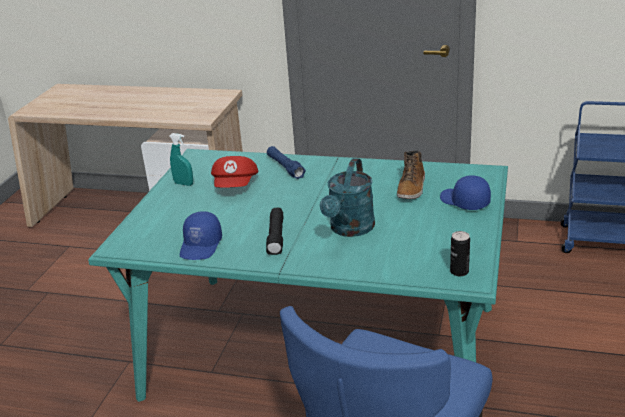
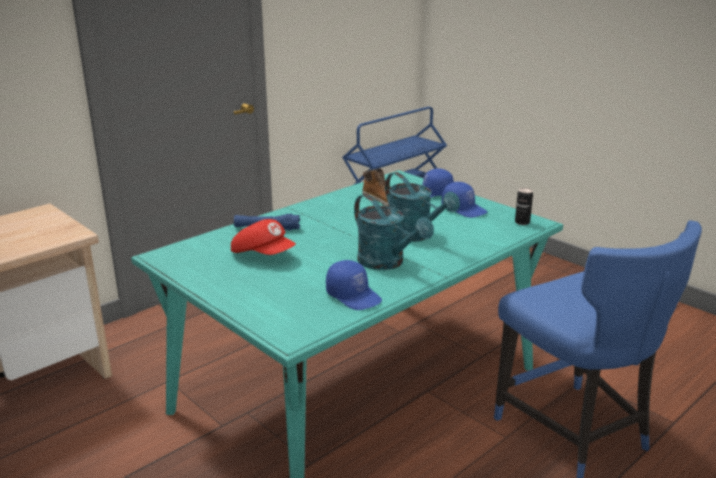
camera: 60 degrees left, 5 degrees down
(184, 184) = (212, 275): turquoise spray bottle -> none
(277, 237) = (387, 263): black flashlight -> turquoise watering can
(448, 231) = (464, 209): none -> blue cap

